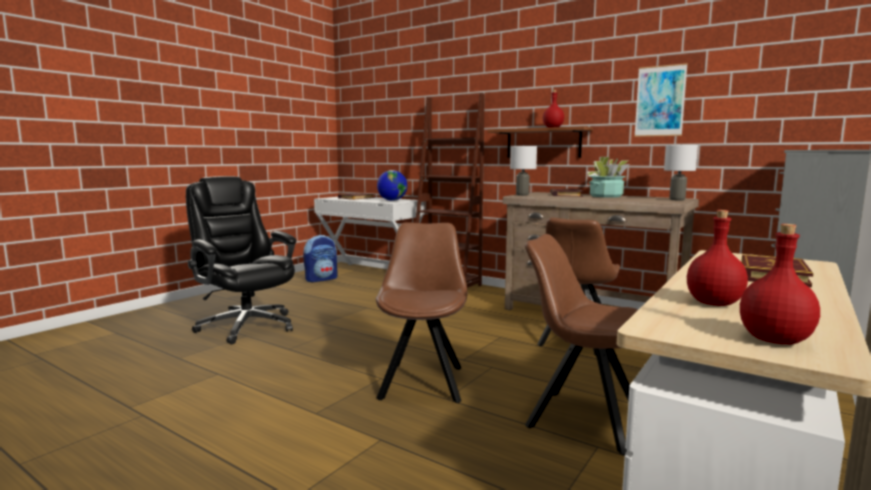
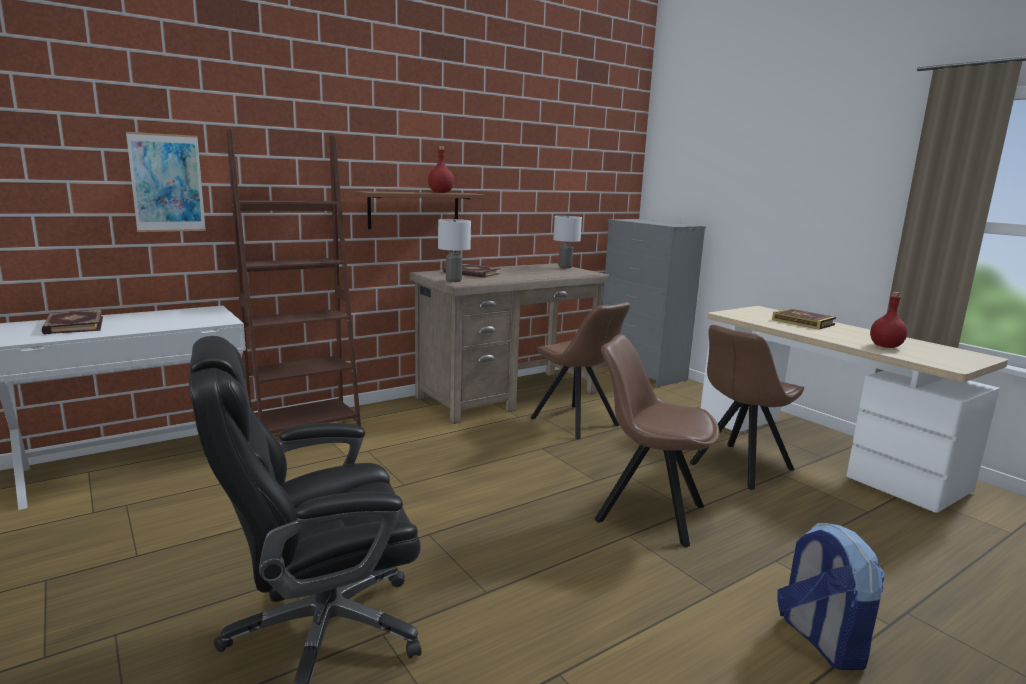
camera: 70 degrees left, 5 degrees up
(321, 279) = (92, 514): backpack -> backpack (820, 640)
(392, 200) = (189, 317): globe -> none
(606, 196) = (507, 270): potted plant -> none
(660, 101) = (526, 169): picture -> picture (167, 183)
(774, 340) = (959, 355): red bottle -> none

